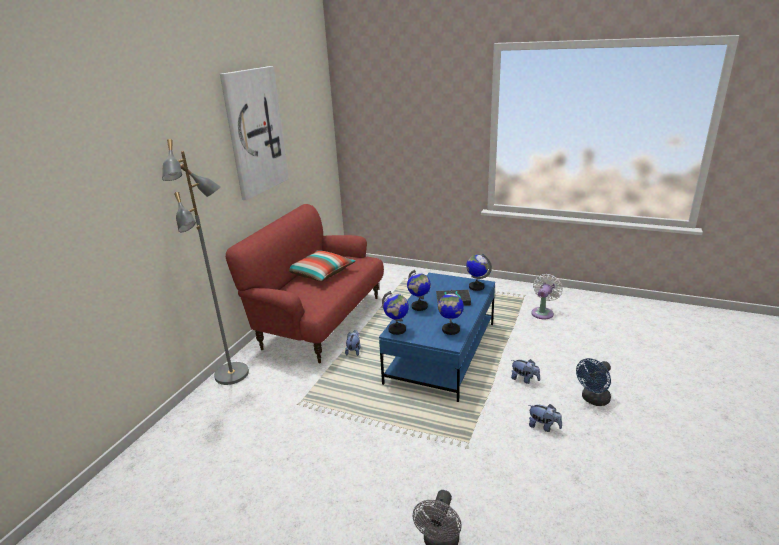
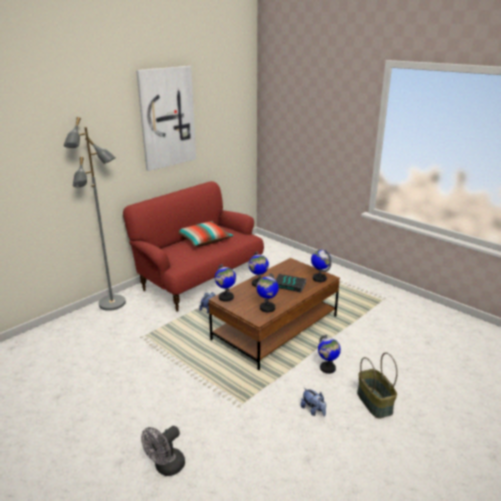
camera: 20 degrees right, 0 degrees up
(441, 352) = (275, 327): blue coffee table -> brown coffee table
(524, 379) = (327, 368): plush toy -> globe
(543, 312) = (390, 317): white fan -> none
(593, 400) = (375, 402): blue fan -> basket

